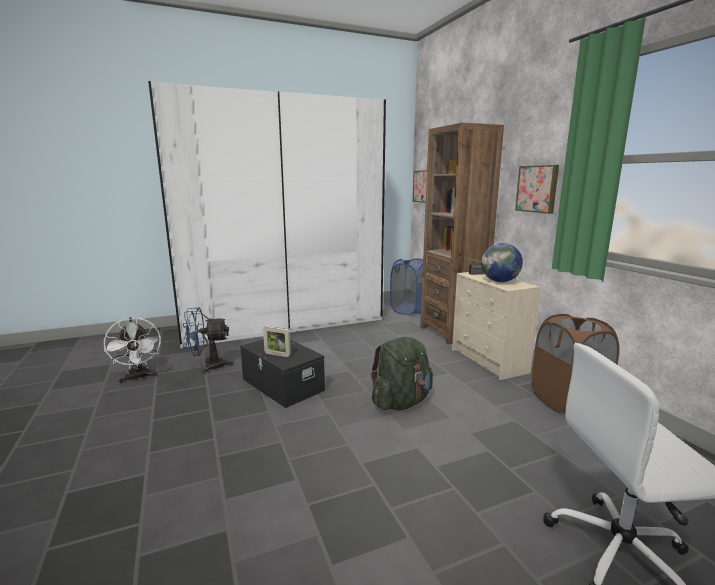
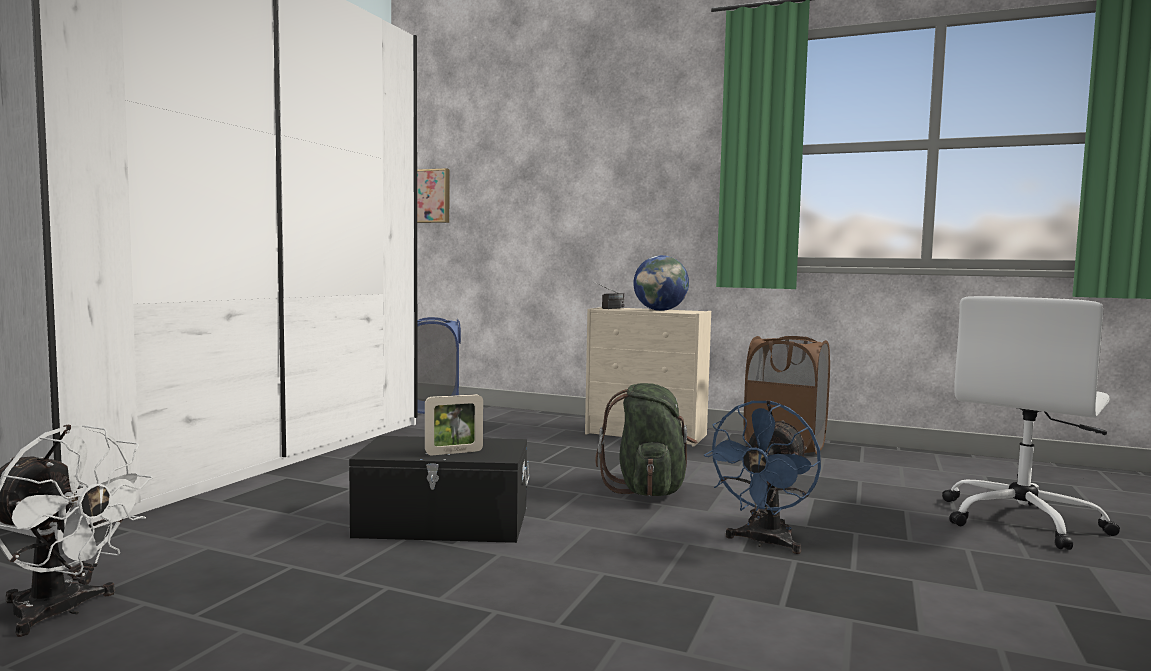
camera: 45 degrees left, 10 degrees down
(208, 366) = (221, 545): blue fan -> blue fan (764, 543)
(452, 332) = (544, 419): brown bookcase -> none
(537, 189) = (669, 189): picture -> none

